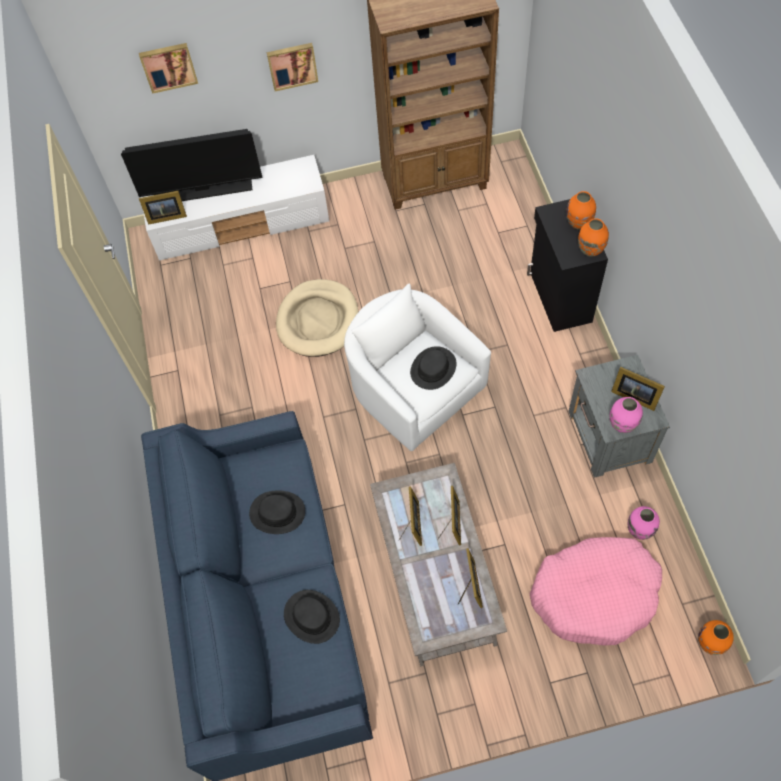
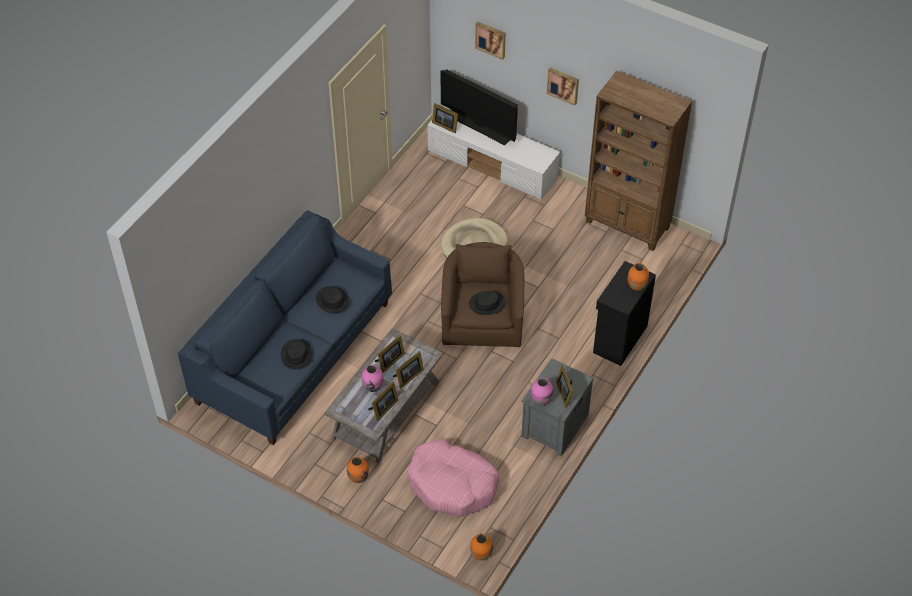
camera: 40 degrees right, 10 degrees down
(413, 387) = (482, 317): white armchair -> brown armchair
(590, 250) = (625, 303): orange vase -> orange vase (358, 477)
(639, 529) = (512, 478): pink vase -> pink vase (373, 386)

